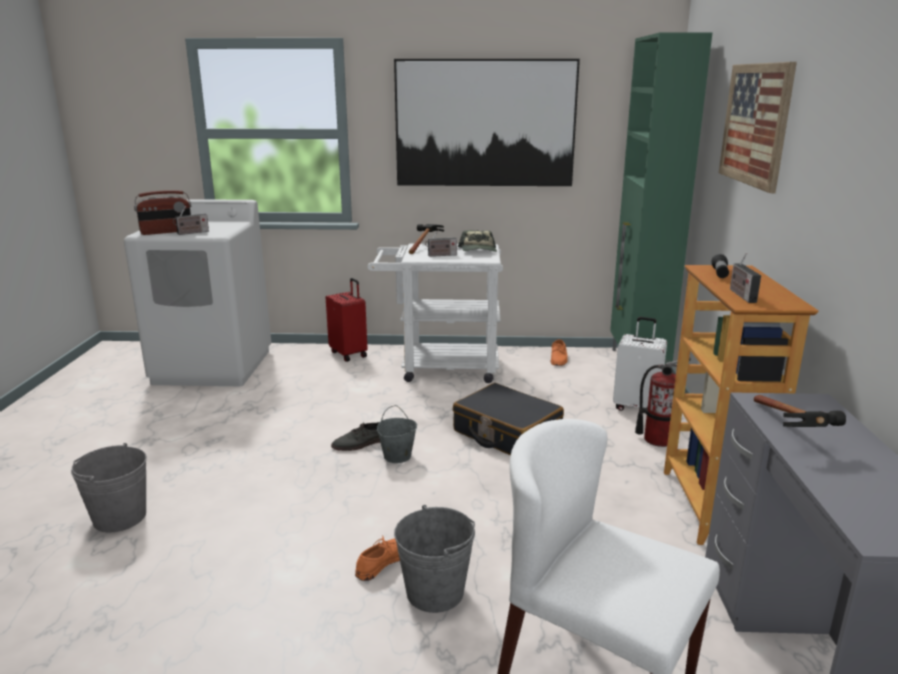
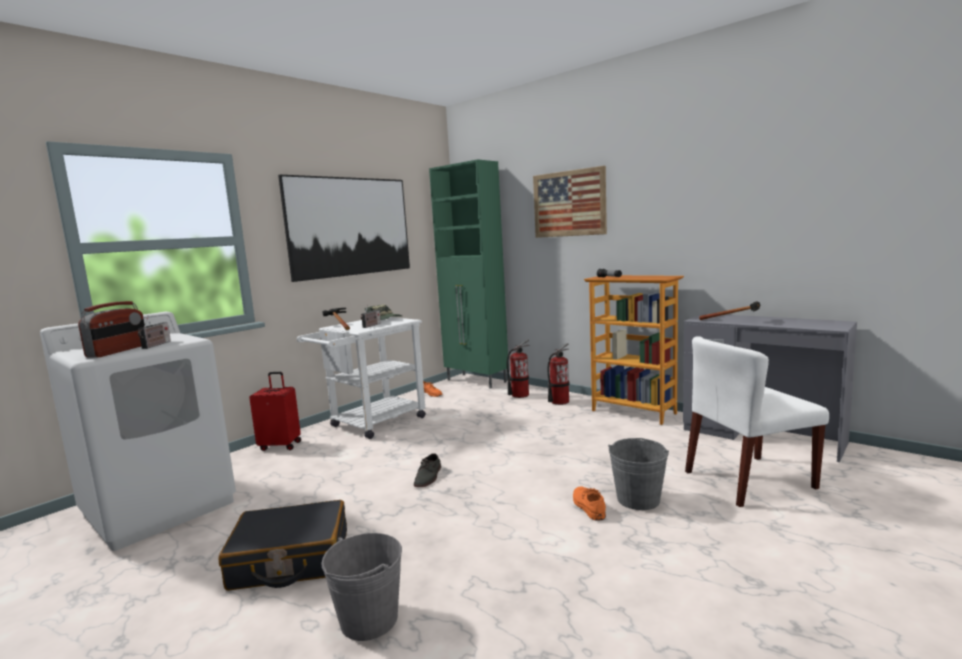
camera: 50 degrees left, 10 degrees down
(397, 456) = (467, 469): grey bucket -> none
(506, 434) = (494, 431): black suitcase -> black suitcase (290, 560)
(637, 407) = (520, 395): white suitcase -> fire extinguisher
(741, 295) = (647, 278): radio -> none

